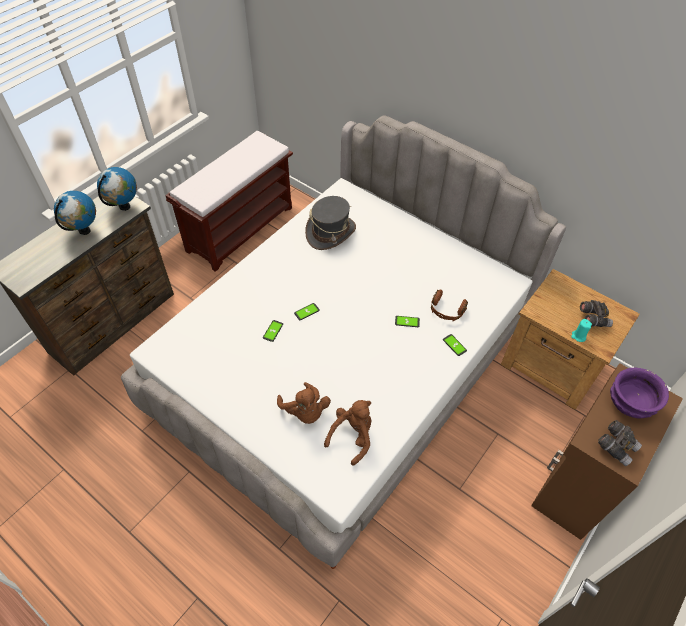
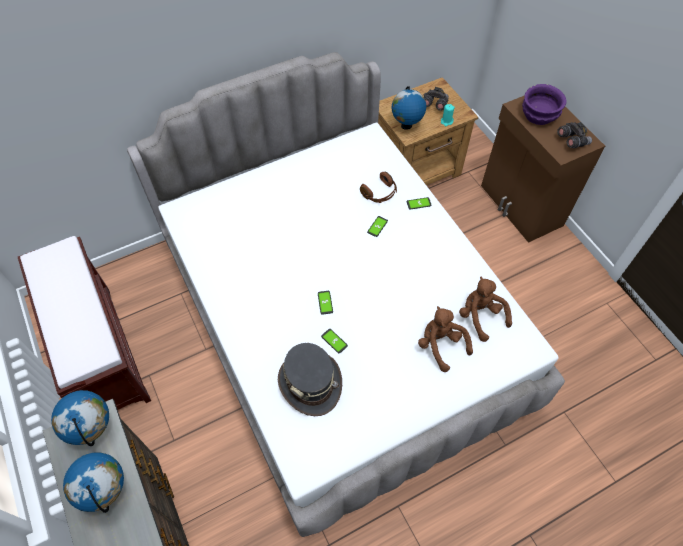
camera: 65 degrees left, 5 degrees up
(305, 412) = (441, 345): brown plush toy -> brown plush toy turned 120 degrees counterclockwise
(330, 232) = (232, 244): grey hat -> grey hat (310, 383)
(545, 304) = (406, 126): none -> globe

